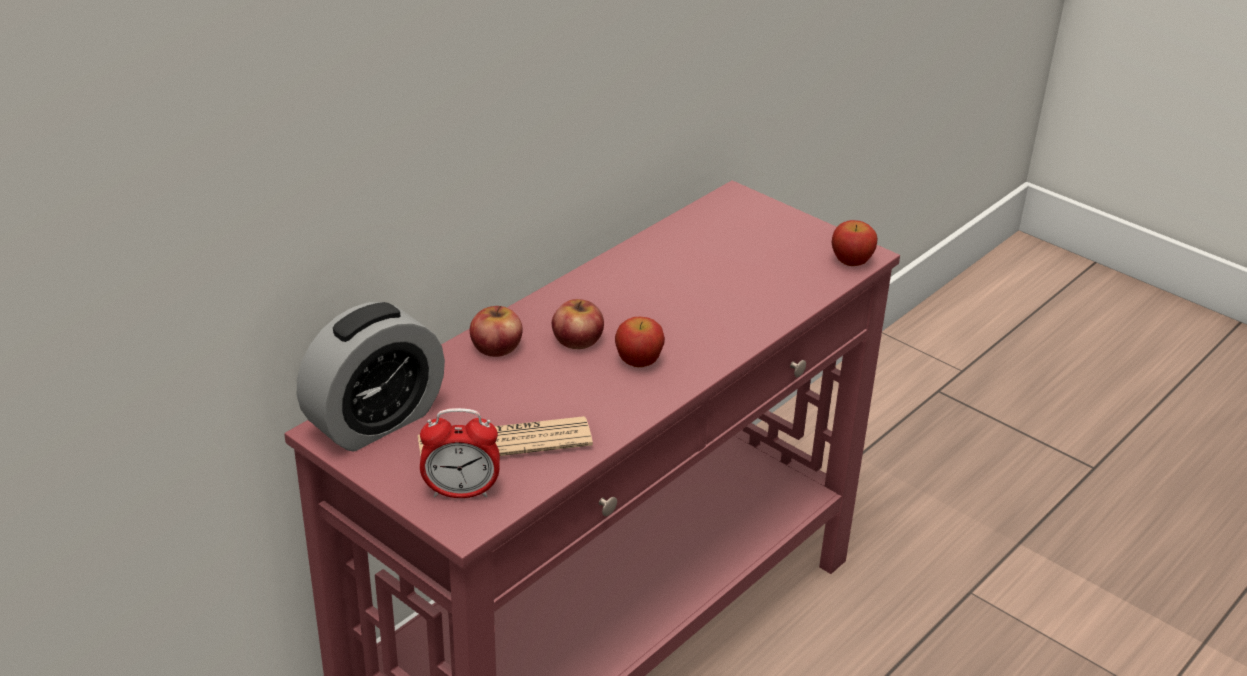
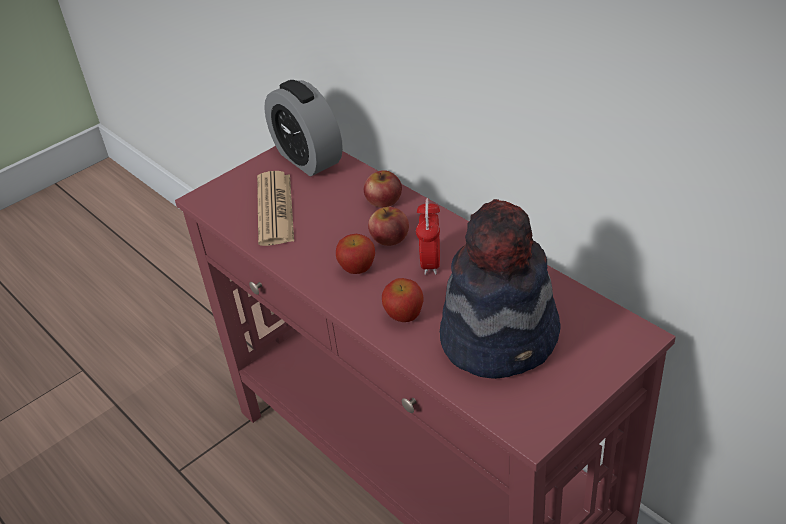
camera: 100 degrees right, 5 degrees up
(461, 492) = (231, 195): alarm clock -> alarm clock (431, 262)
(746, 266) = (501, 336): none -> hat
(851, 261) = (516, 418): apple -> apple (404, 315)

